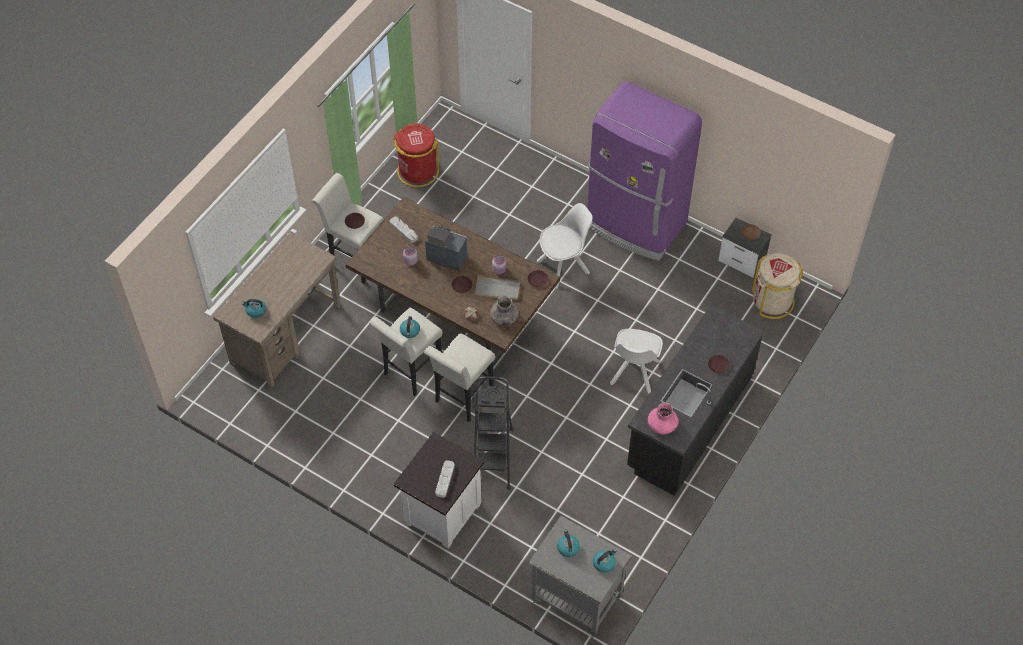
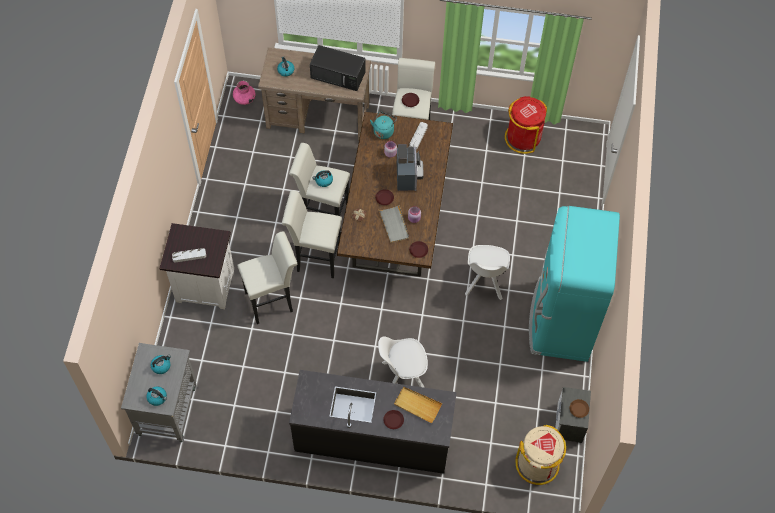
camera: 65 degrees right, 5 degrees up
(291, 266) = (338, 75): none -> black microwave
(379, 256) = (384, 131): none -> turquoise kettle
(493, 456) = (272, 301): step ladder -> white stool
(504, 318) = (367, 240): grey vase -> none
(564, 266) = (484, 282): white chair -> white chair turned 60 degrees clockwise
(635, 224) = (560, 320): purple fridge -> turquoise fridge
(662, 425) = (310, 396): pink vase -> pink vase (244, 98)
(710, 340) = (417, 405): none -> beige tray

